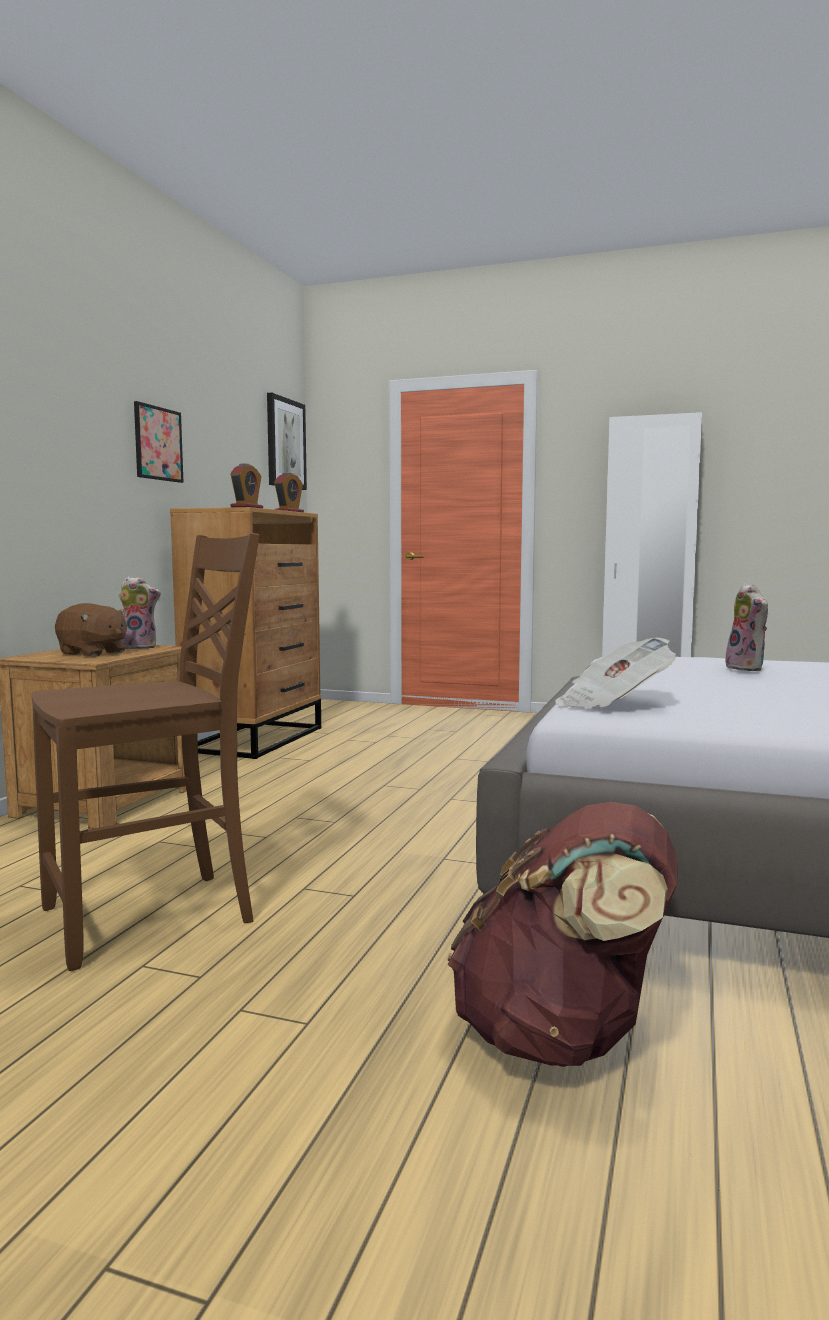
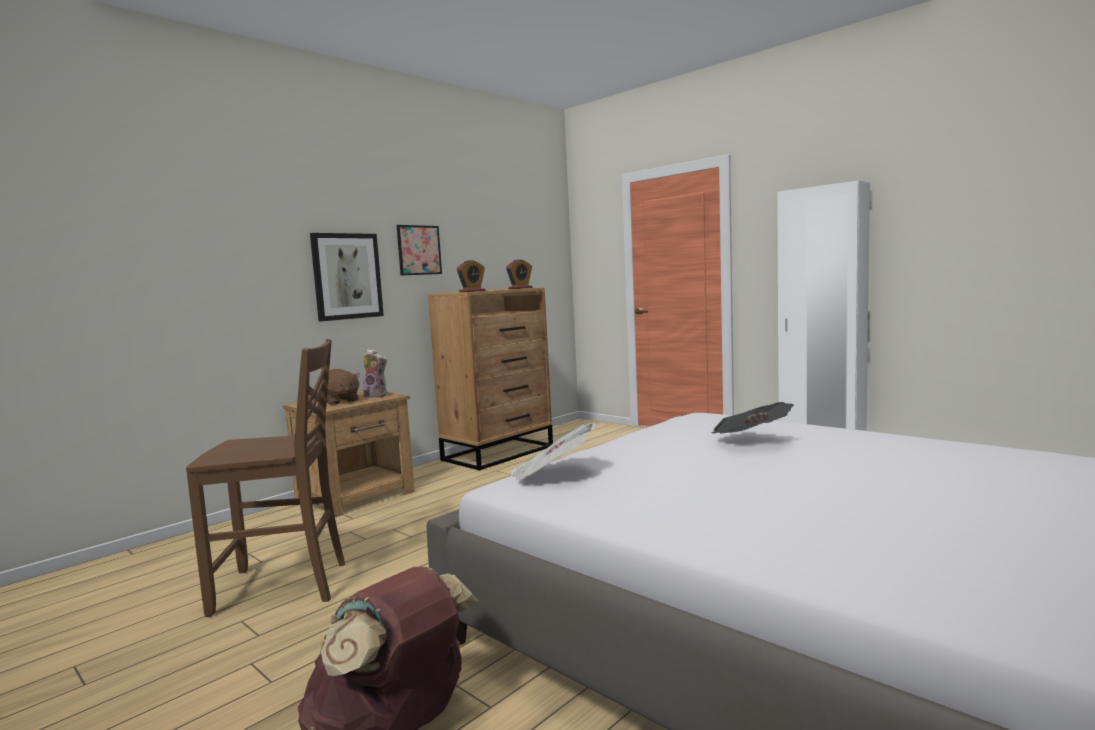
camera: 25 degrees right, 0 degrees up
(285, 443) = (546, 231): picture -> picture (347, 276)
(748, 668) = (751, 440): plush toy -> newspaper

